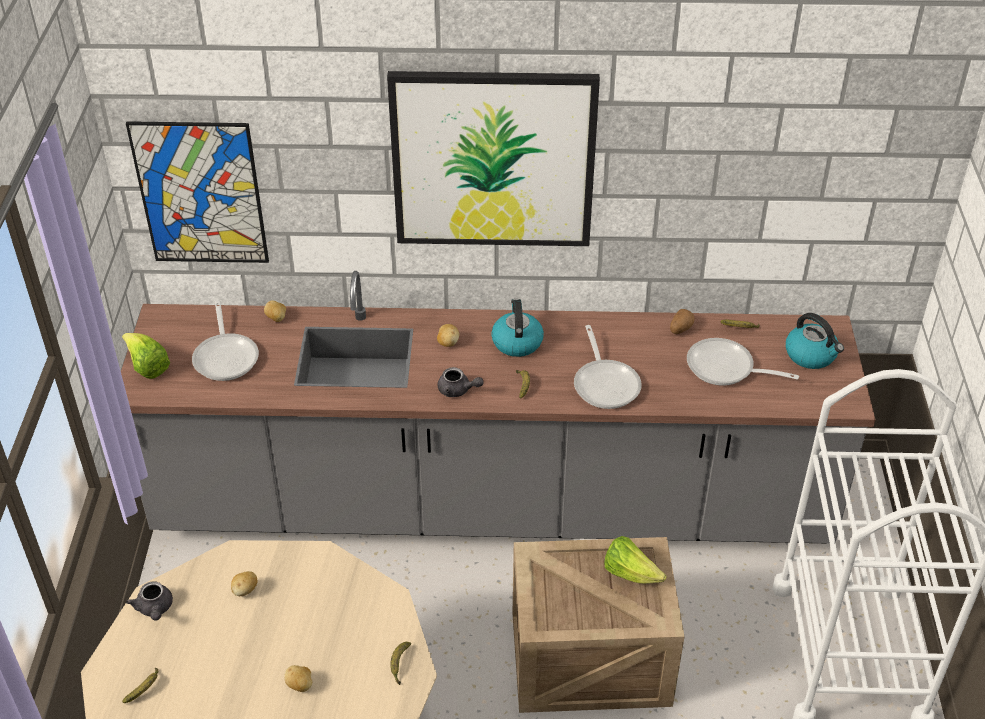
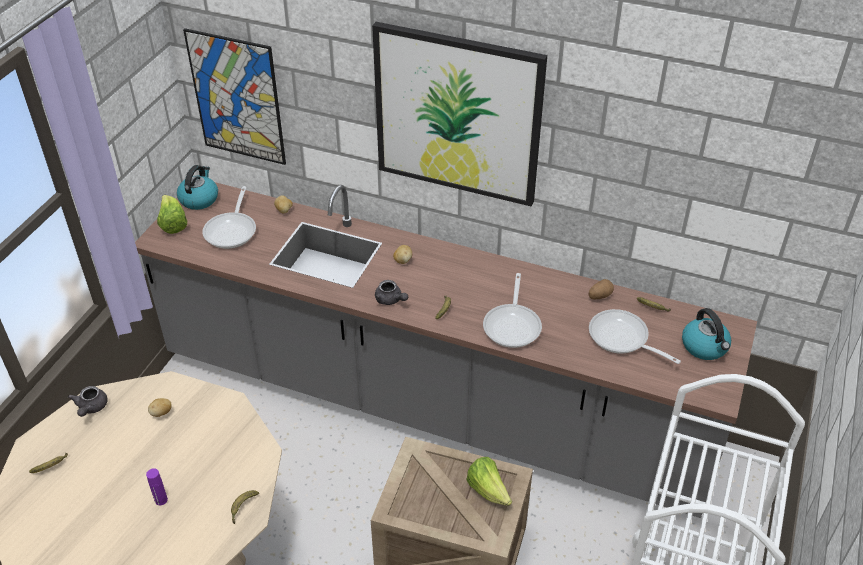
camera: 20 degrees right, 0 degrees up
(300, 685) = (161, 500): potato -> purple bottle
(516, 342) = (458, 273): kettle -> kettle (199, 199)

